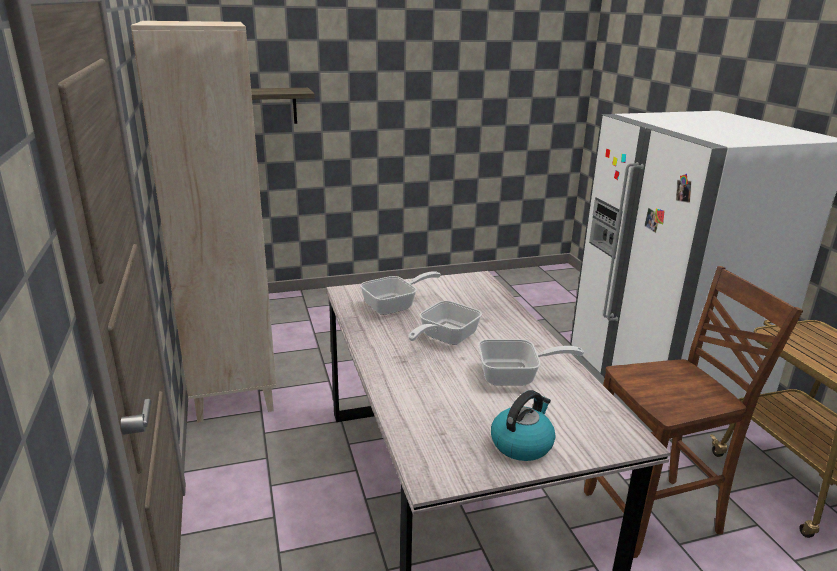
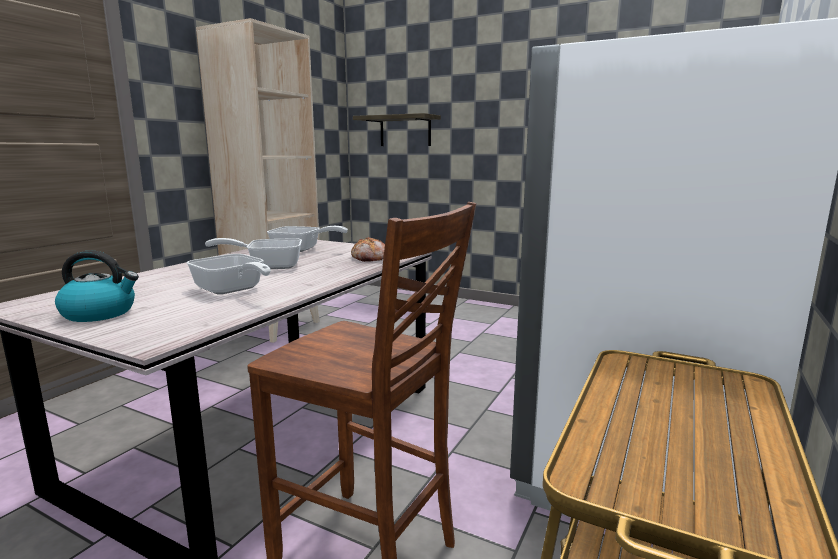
camera: 45 degrees right, 10 degrees down
(481, 297) = (371, 258): none -> bread

